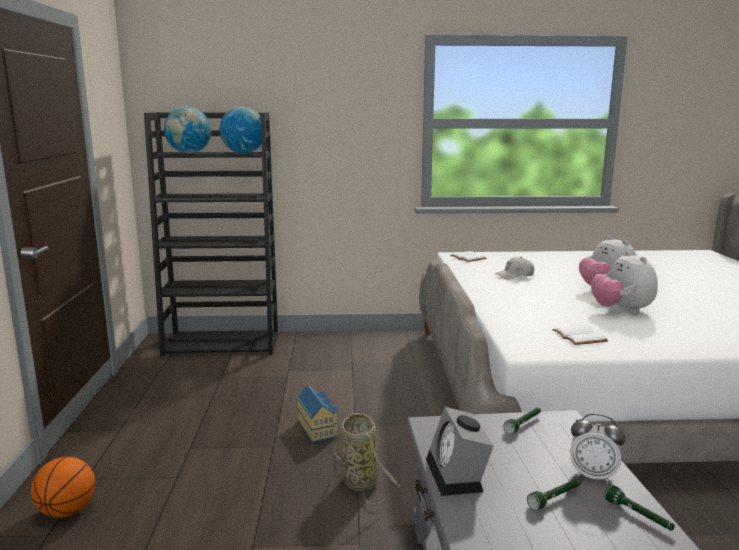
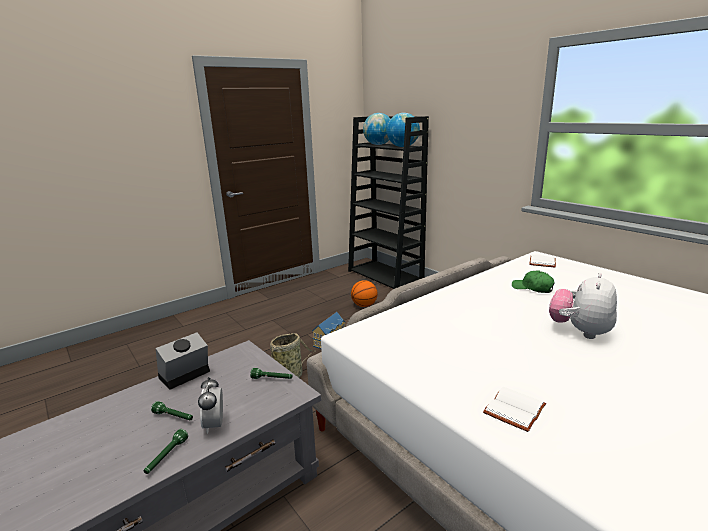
camera: 55 degrees right, 5 degrees up
(67, 511) = (200, 321): basketball -> basketball (364, 305)
(515, 275) = (532, 288): white cap -> green cap
(581, 337) = (413, 349): white book -> white book (516, 411)
(621, 310) = (523, 352): plush toy -> none

